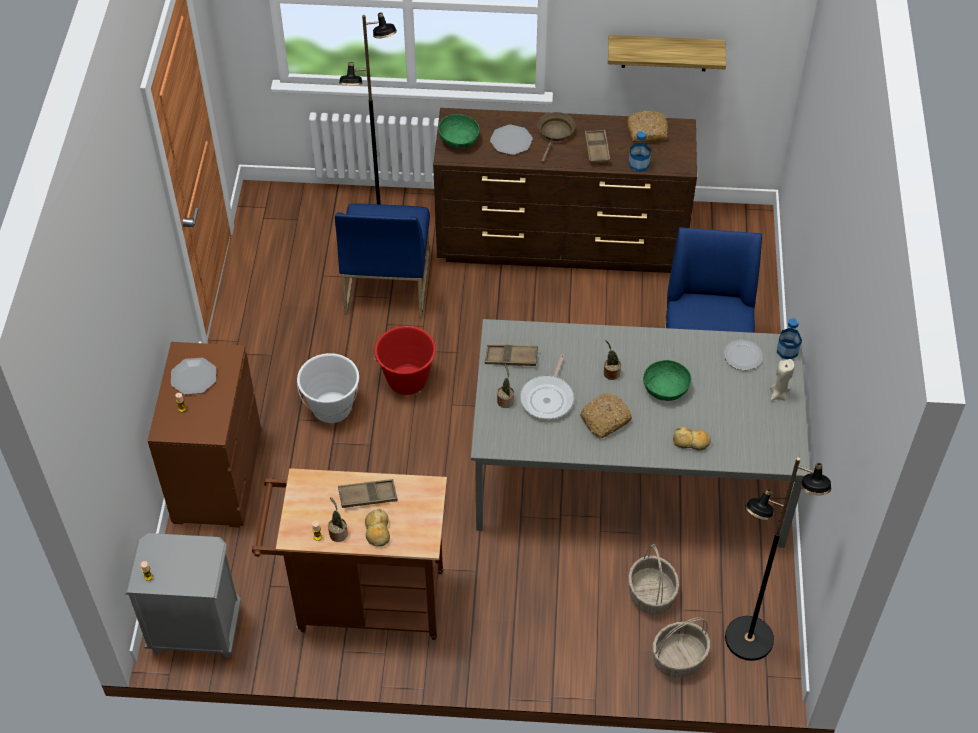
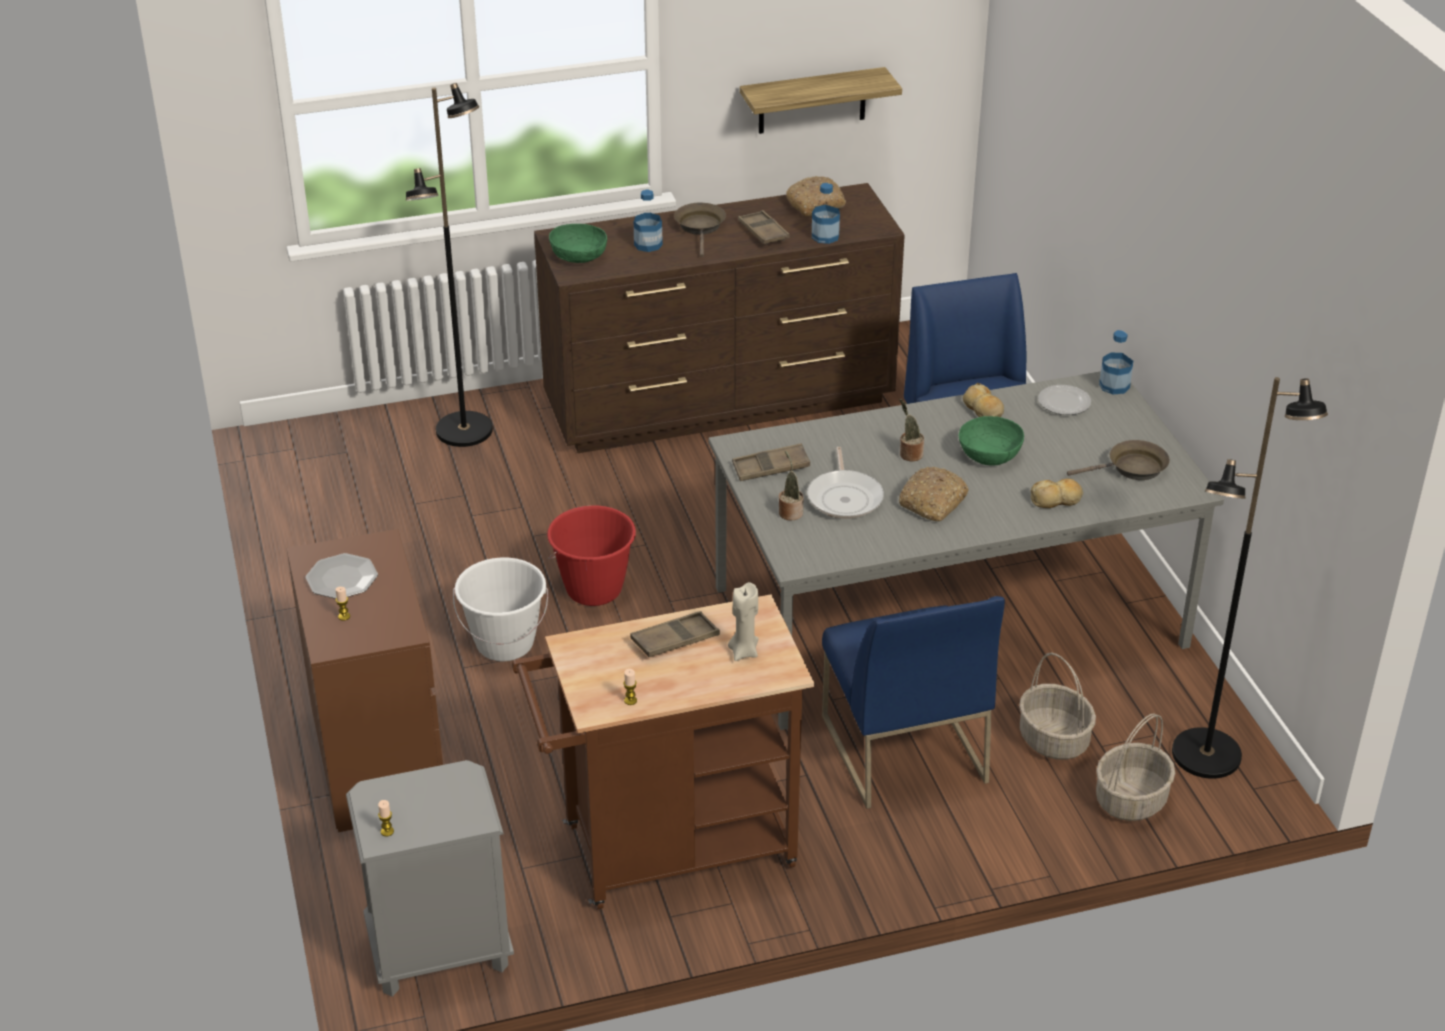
camera: 20 degrees left, 15 degrees down
(338, 533) = (657, 689): potted plant -> none
(377, 531) = (712, 674): bread -> bread (983, 409)
(386, 283) = (509, 493): blue chair -> blue chair (901, 748)
(511, 141) = (648, 244): plate -> bottle
(759, 429) = (1132, 468): none -> brown frying pan
(778, 394) = (1132, 429): beige candle -> beige candle (744, 652)

